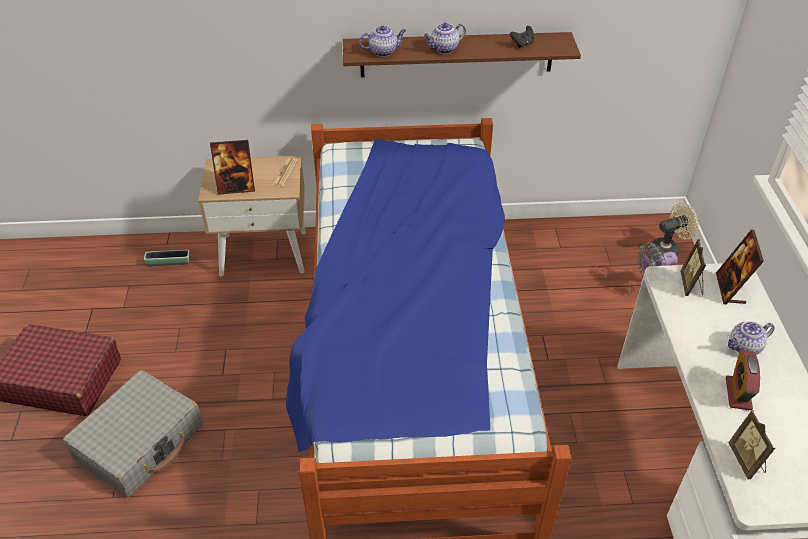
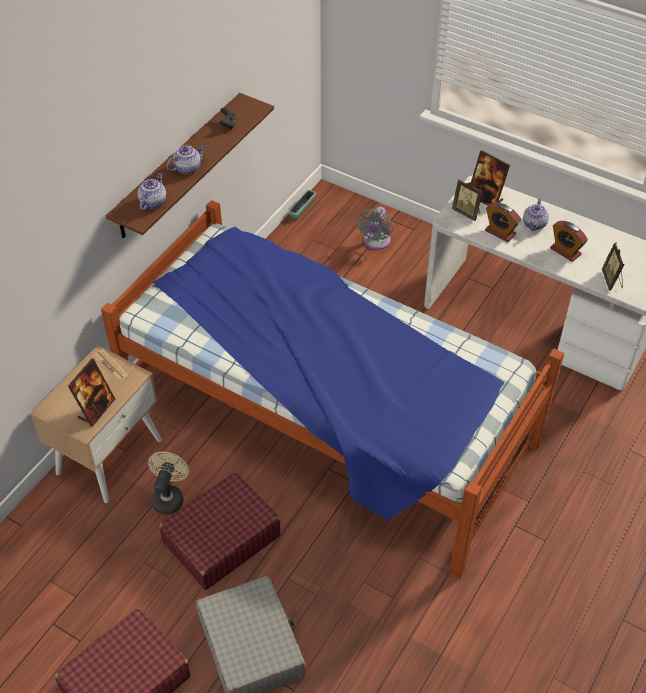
camera: 55 degrees left, 5 degrees up
(169, 262) = (49, 534): planter -> planter (302, 209)
(234, 362) = (221, 539): none -> red suitcase
(444, 49) = (188, 168): teapot -> teapot turned 135 degrees counterclockwise
(668, 250) = (350, 210): beige fan -> beige fan (169, 496)
(696, 324) = (500, 232): none -> alarm clock
(747, 460) = (612, 280): picture frame -> picture frame turned 60 degrees clockwise

